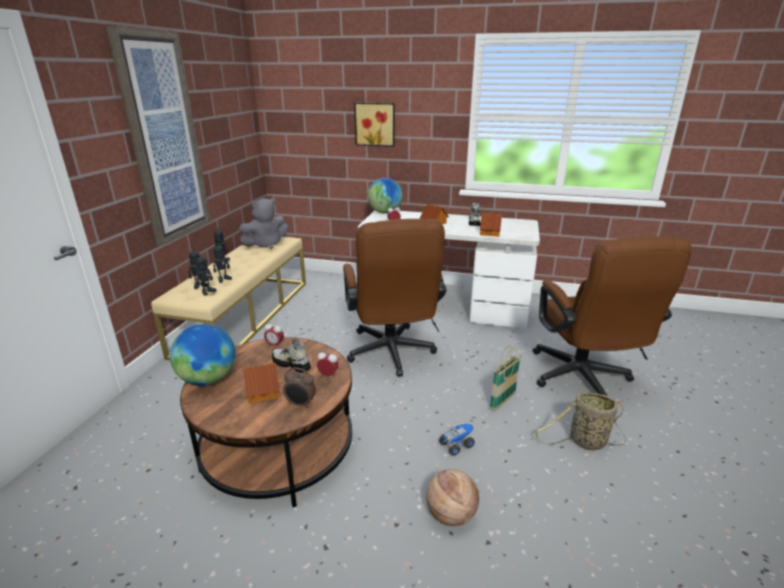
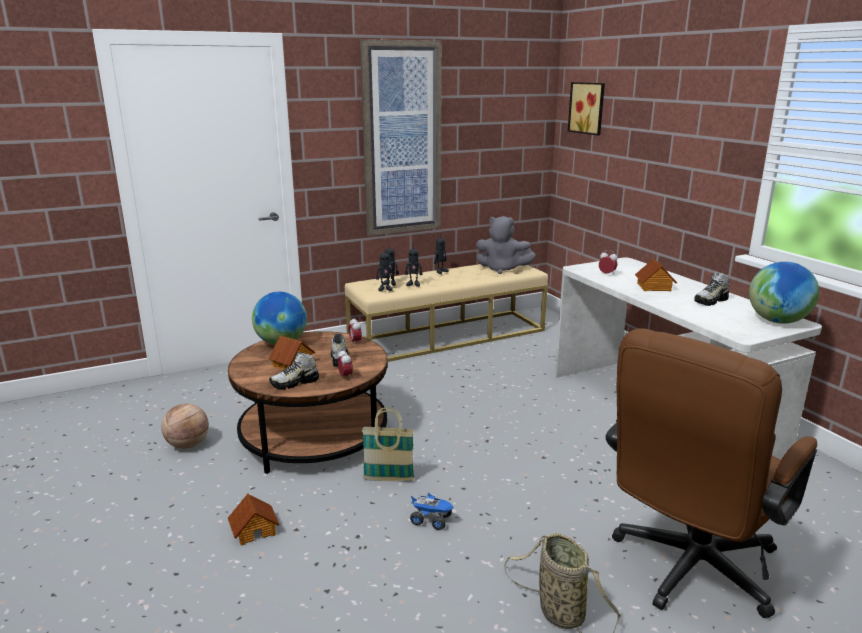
camera: 50 degrees right, 5 degrees down
(300, 404) = (295, 383): alarm clock -> shoe
(375, 124) = (656, 147): picture -> picture (588, 108)
(385, 212) = (627, 262): globe -> globe (778, 321)
(391, 355) = (511, 424): brown office chair -> none
(451, 515) = (336, 555): basketball -> basketball (187, 445)
(489, 232) = (699, 315): toy house -> toy house (254, 530)
(502, 401) = (543, 522): basket -> basket (388, 479)

